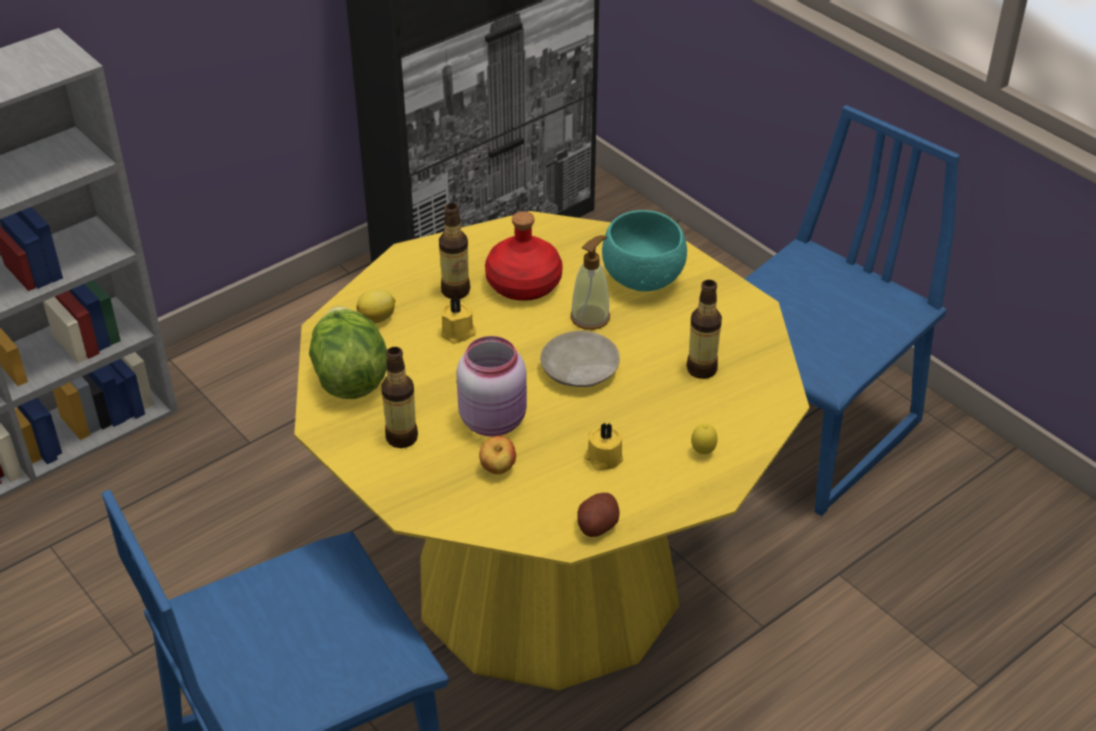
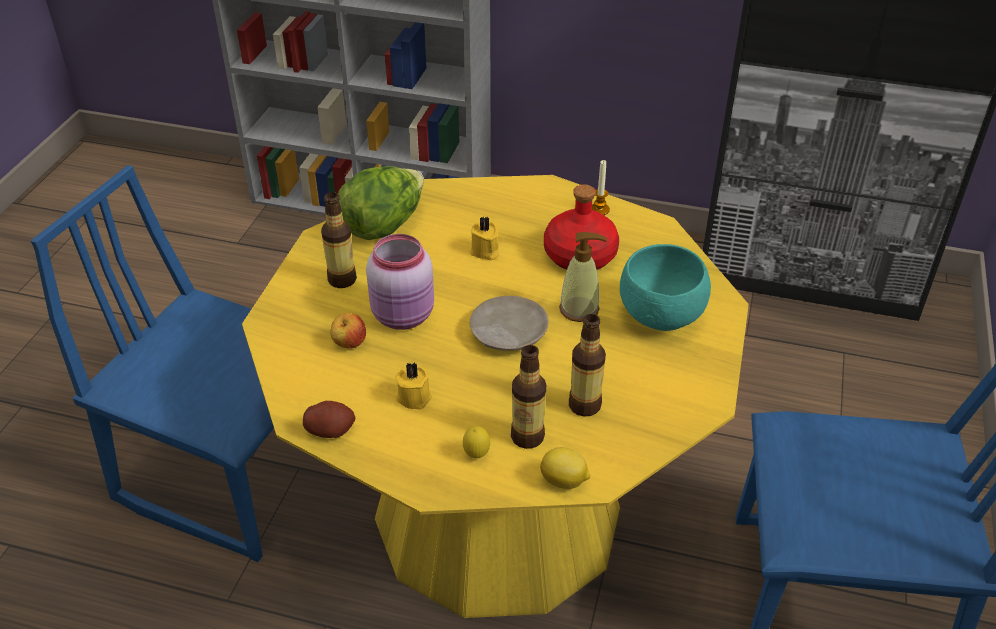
camera: 55 degrees right, 0 degrees up
(378, 318) = (460, 207): lemon -> lemon (564, 481)
(455, 291) = (532, 227): bottle -> bottle (527, 437)
(475, 243) = (599, 209): none -> candle

